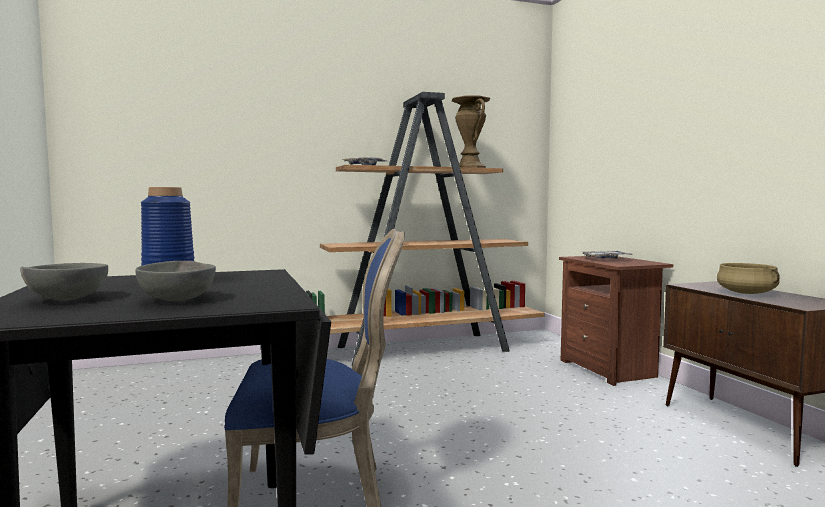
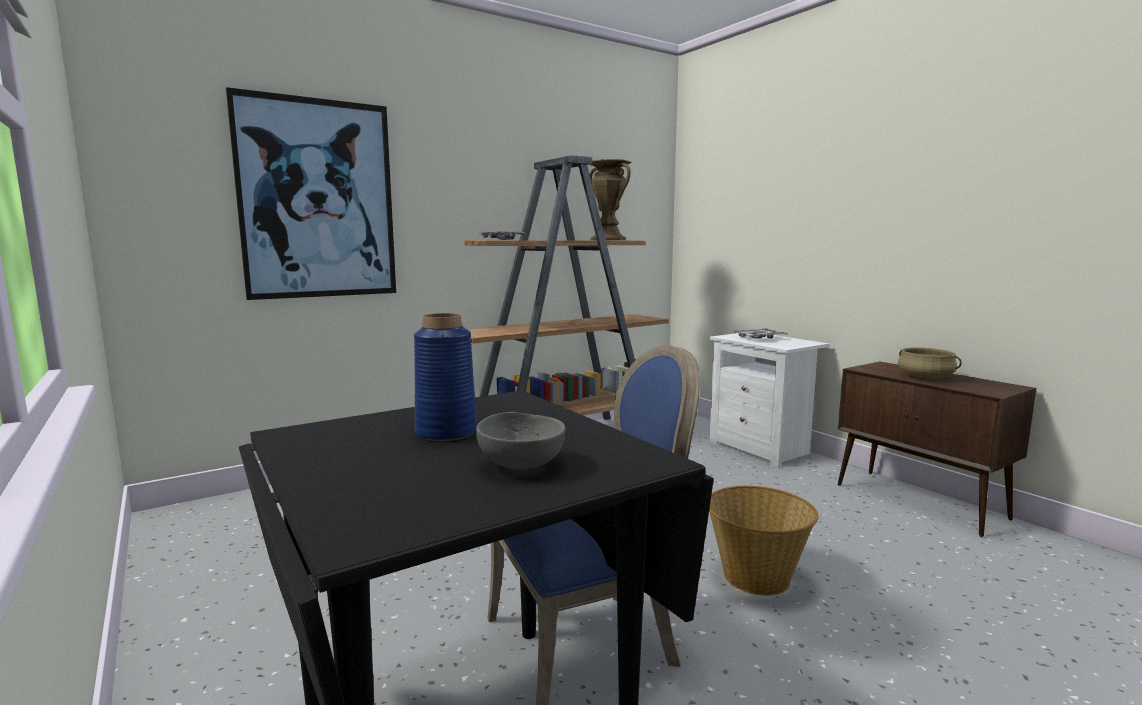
camera: 15 degrees left, 5 degrees up
(65, 299) = (377, 477): grey bowl -> none
(216, 134) = (318, 200): none -> picture
(514, 469) = (756, 576): none -> basket
(610, 369) = (762, 448): brown nightstand -> white nightstand

